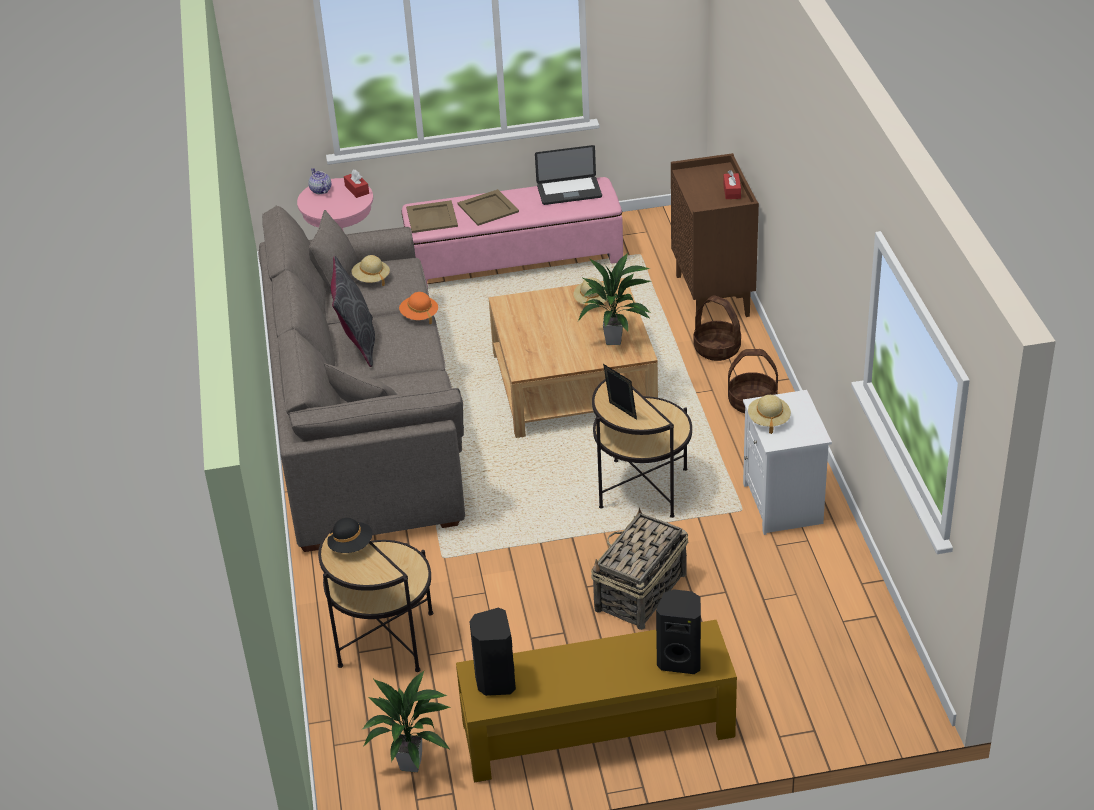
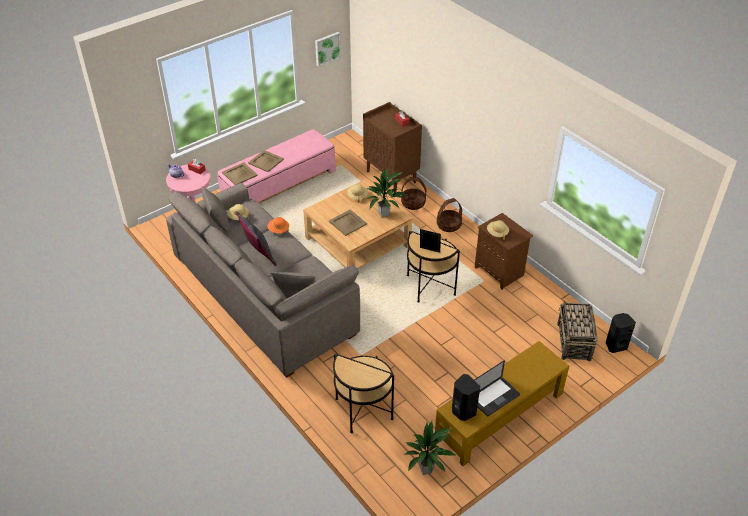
camera: 30 degrees left, 5 degrees up
(351, 545) = (351, 367): black hat -> none
(543, 337) = (347, 223): none -> beige tray
(569, 192) = (301, 142): laptop -> laptop (494, 397)
(640, 592) = (468, 338): basket -> basket (574, 342)
(654, 34) = (327, 48): none -> picture
(680, 660) = (539, 367): black speaker -> black speaker (615, 345)
(784, 505) = (500, 272): white nightstand -> brown nightstand

